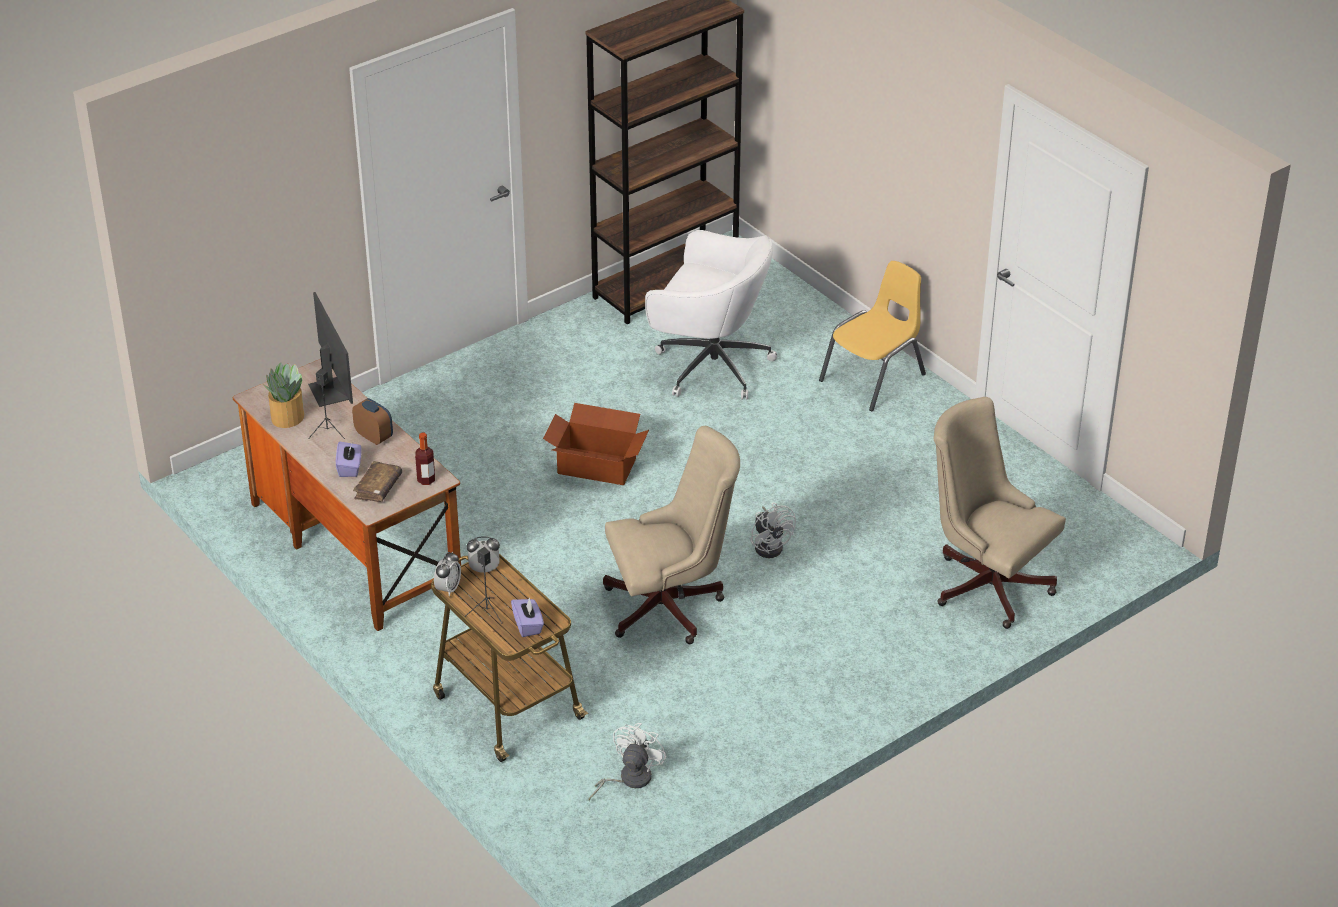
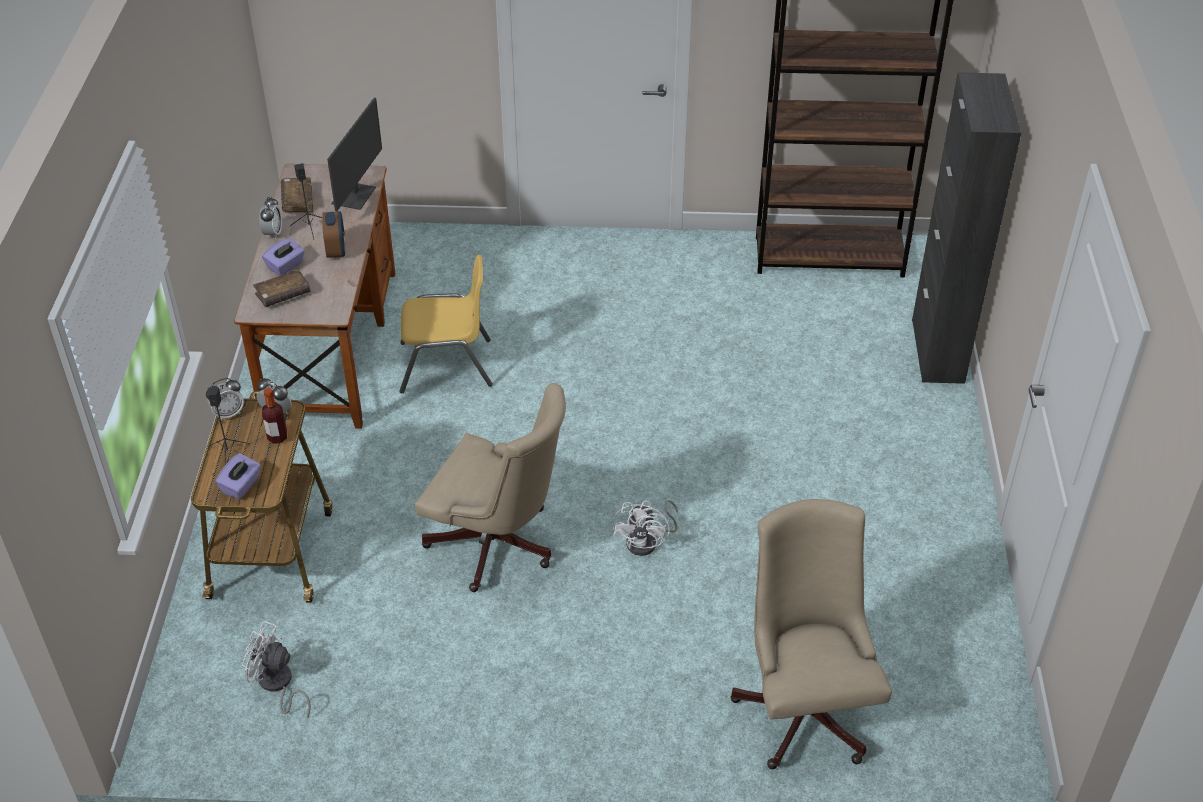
camera: 40 degrees right, 5 degrees up
(287, 418) = (297, 200): potted plant -> brown book
(302, 451) = (273, 233): none -> alarm clock
(426, 480) = (325, 308): bottle -> bottle (277, 437)
(596, 465) = (588, 382): cardboard box -> none
(628, 779) = (277, 685): white fan -> white fan turned 135 degrees counterclockwise
(710, 365) = (786, 346): white office chair -> none
(819, 315) = (937, 351): none -> black cabinet
(874, 378) = (923, 437): yellow chair -> yellow chair (446, 365)

